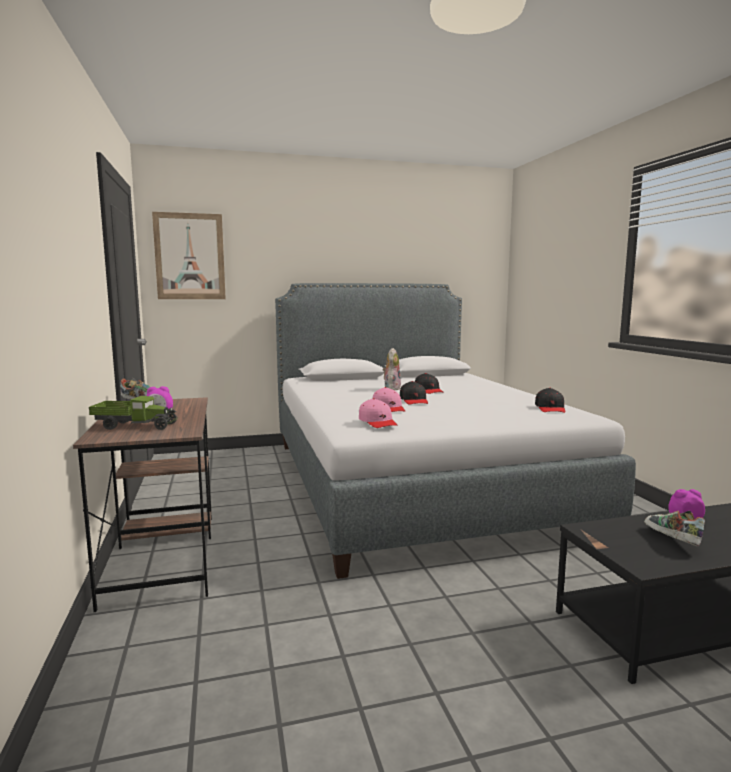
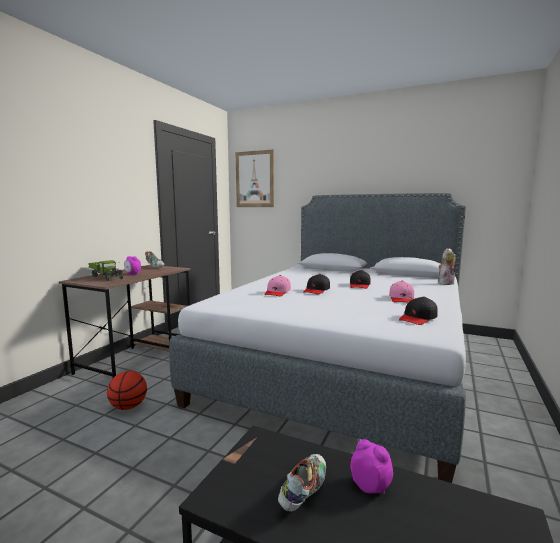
camera: 40 degrees right, 0 degrees up
(279, 604) = (128, 407): none -> basketball
(378, 422) = (237, 300): pink cap -> pink cap (402, 299)
(391, 388) = (337, 280): plush toy -> plush toy (445, 283)

